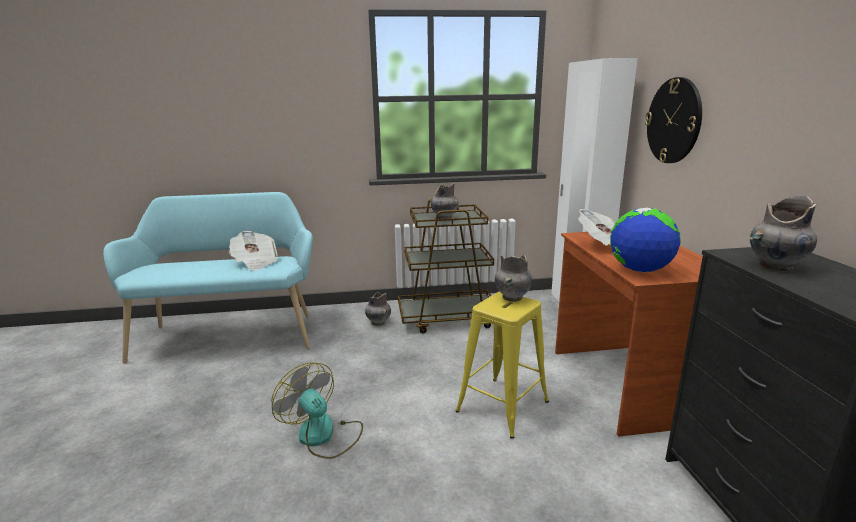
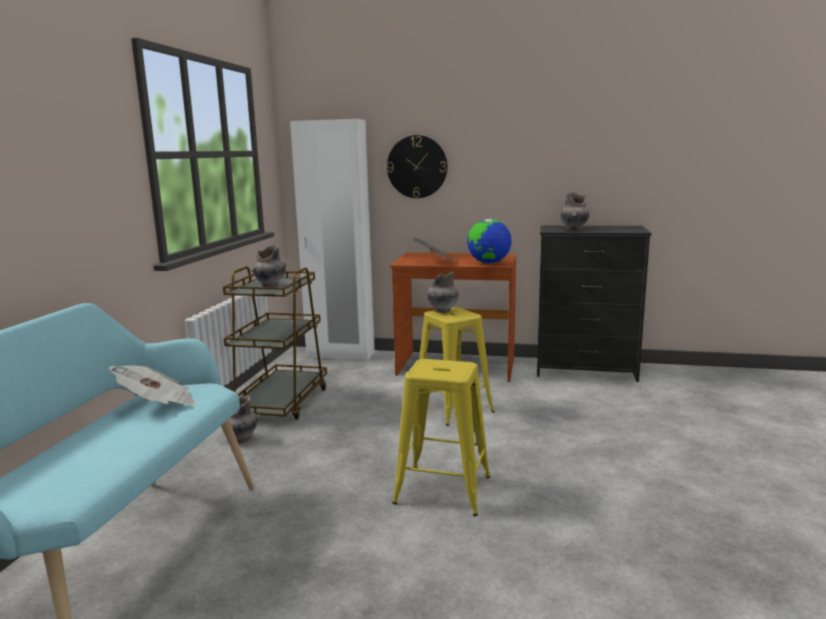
camera: 70 degrees left, 5 degrees down
(323, 436) = (443, 489): fan -> yellow stool

